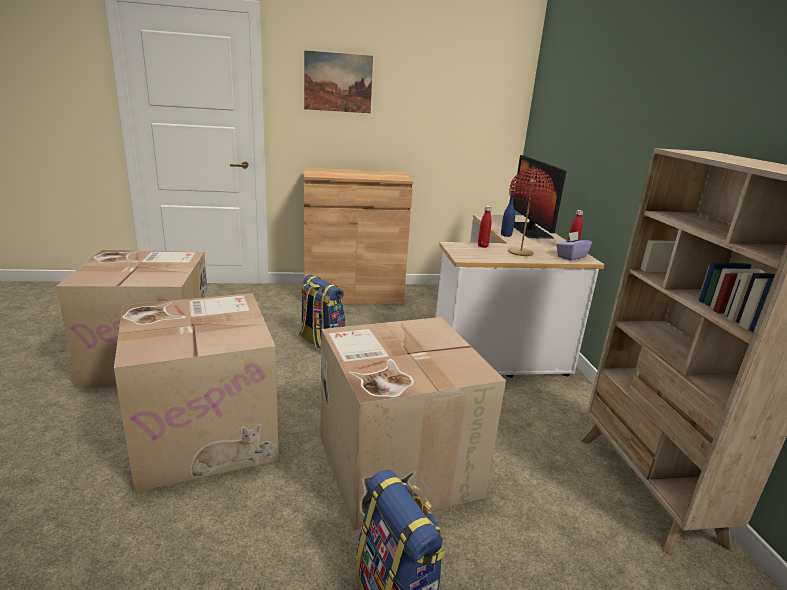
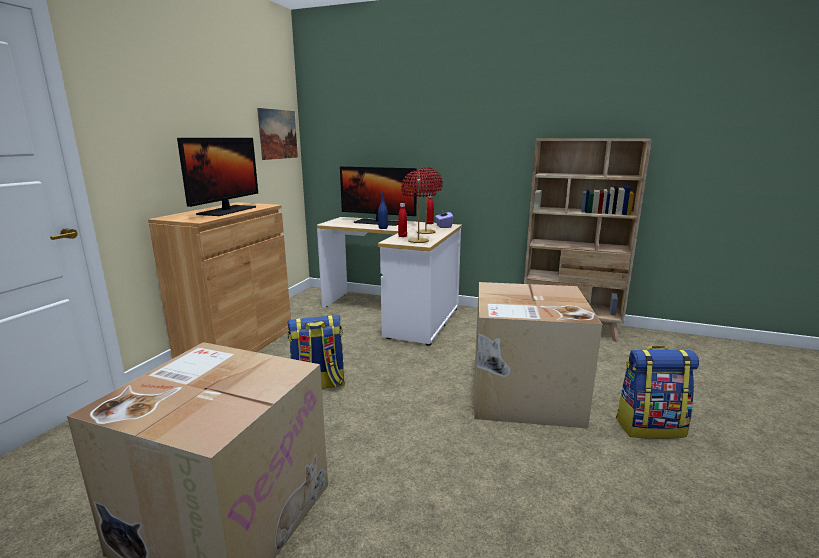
camera: 60 degrees left, 5 degrees down
(206, 432) = (432, 485): cardboard box -> none
(338, 82) = (159, 110): picture -> picture (278, 134)
(359, 174) = (227, 210): none -> monitor
(472, 254) = (418, 241): none -> red table lamp

